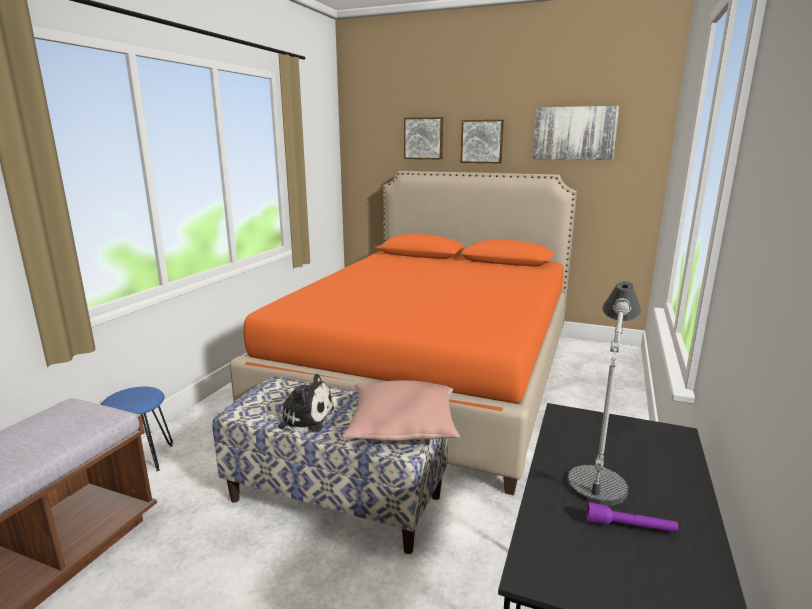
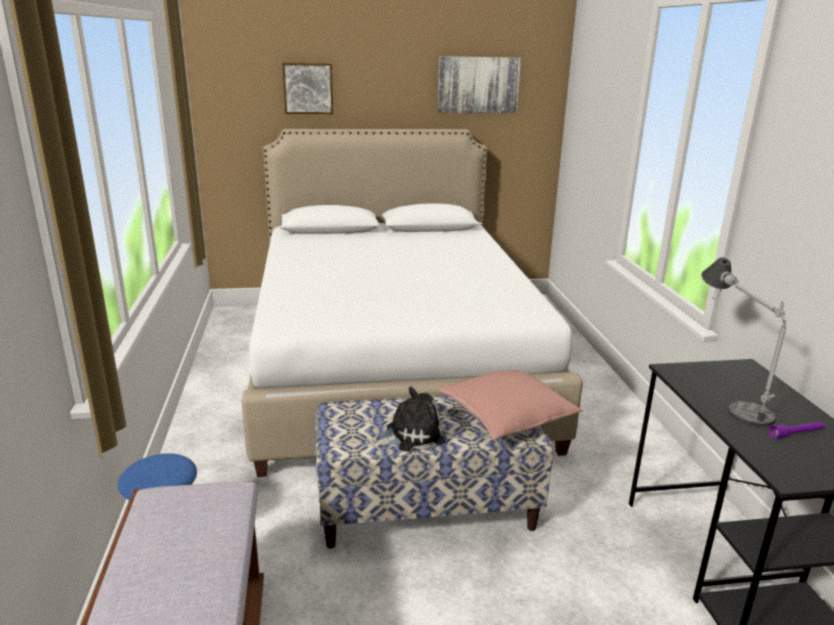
camera: 30 degrees left, 5 degrees up
(430, 376) = (392, 365): orange bed -> white bed
(482, 141) = (379, 93): picture -> none

